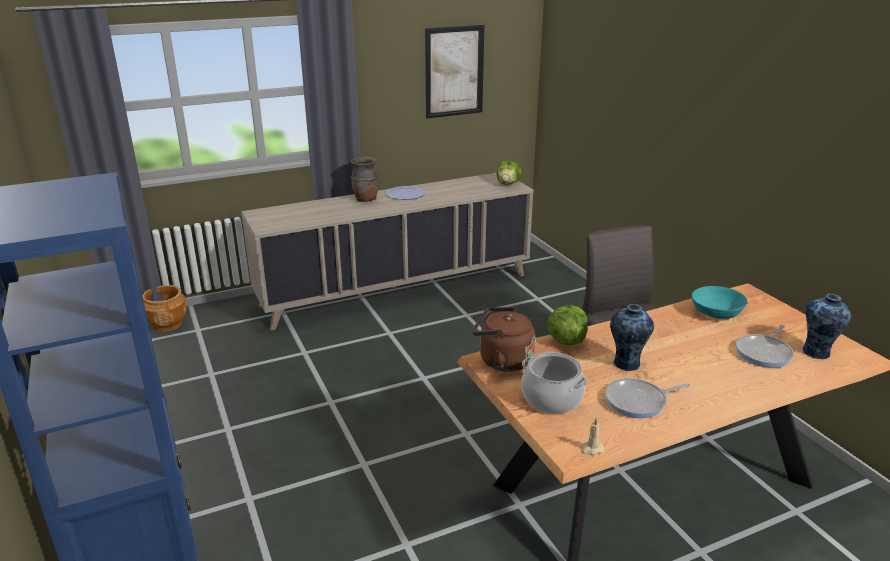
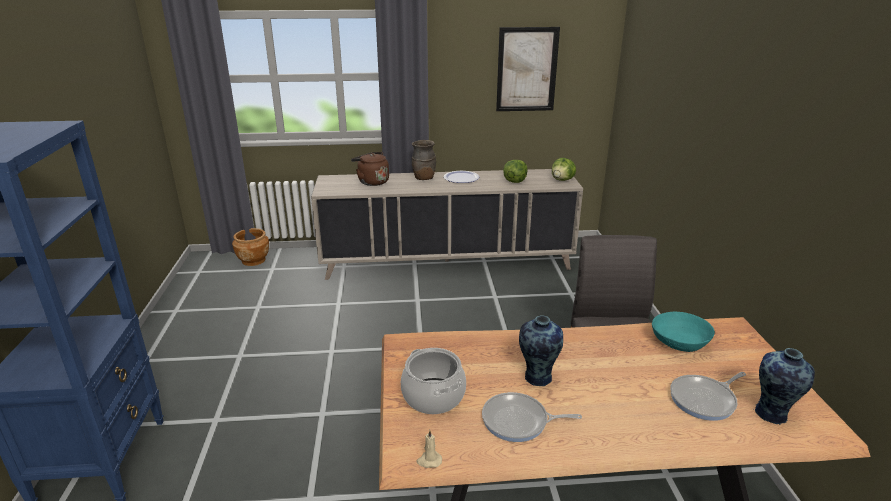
camera: 20 degrees right, 0 degrees up
(502, 360) = (417, 347): brown kettle -> brown kettle (372, 182)
(566, 340) = (495, 339): lettuce -> lettuce (514, 181)

